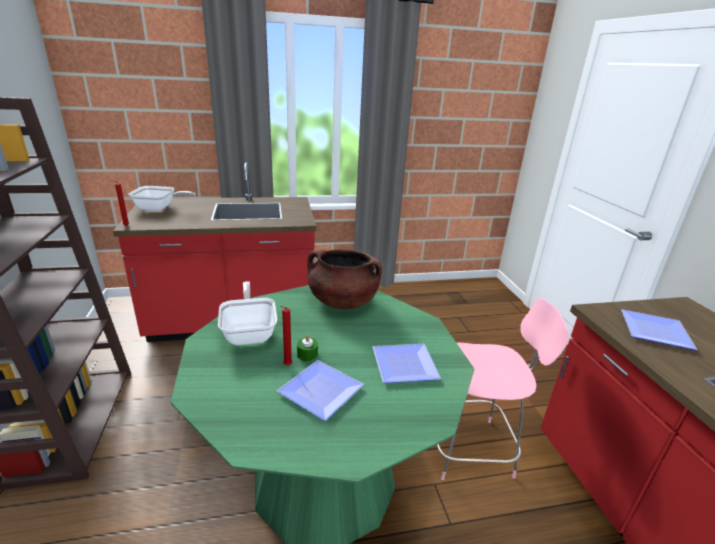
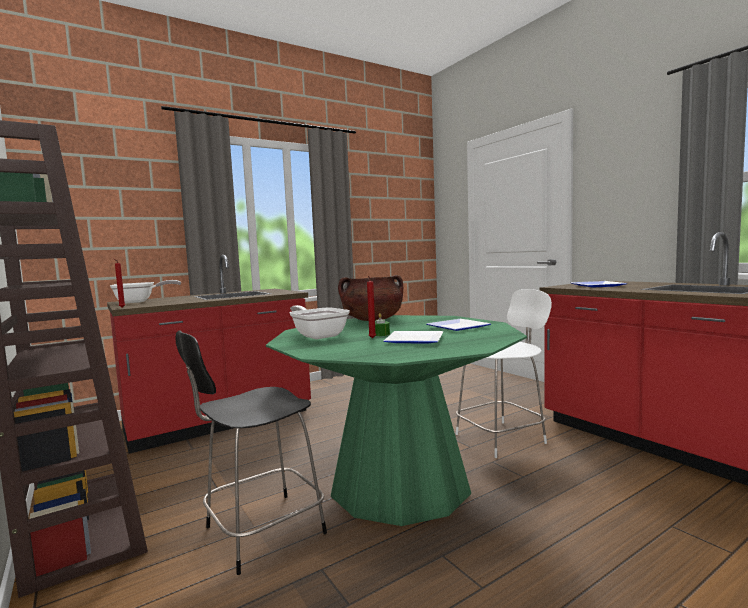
camera: 20 degrees left, 20 degrees down
(173, 493) = (260, 532): none -> black chair
(471, 448) = (502, 438): pink chair -> white chair

